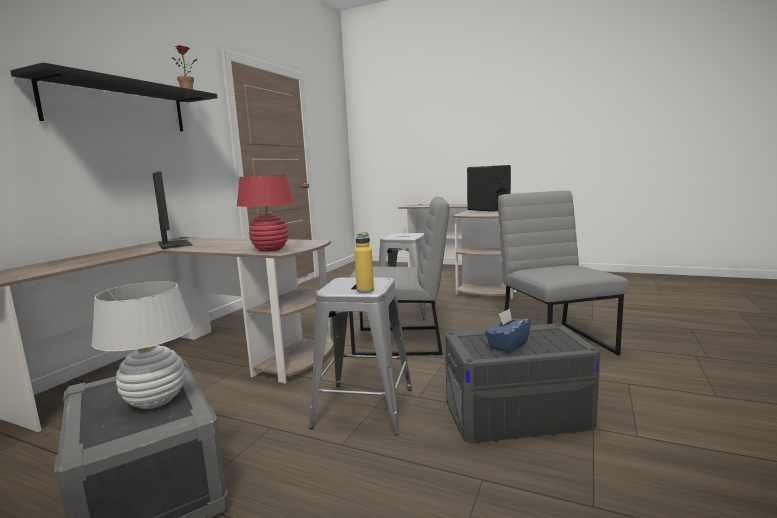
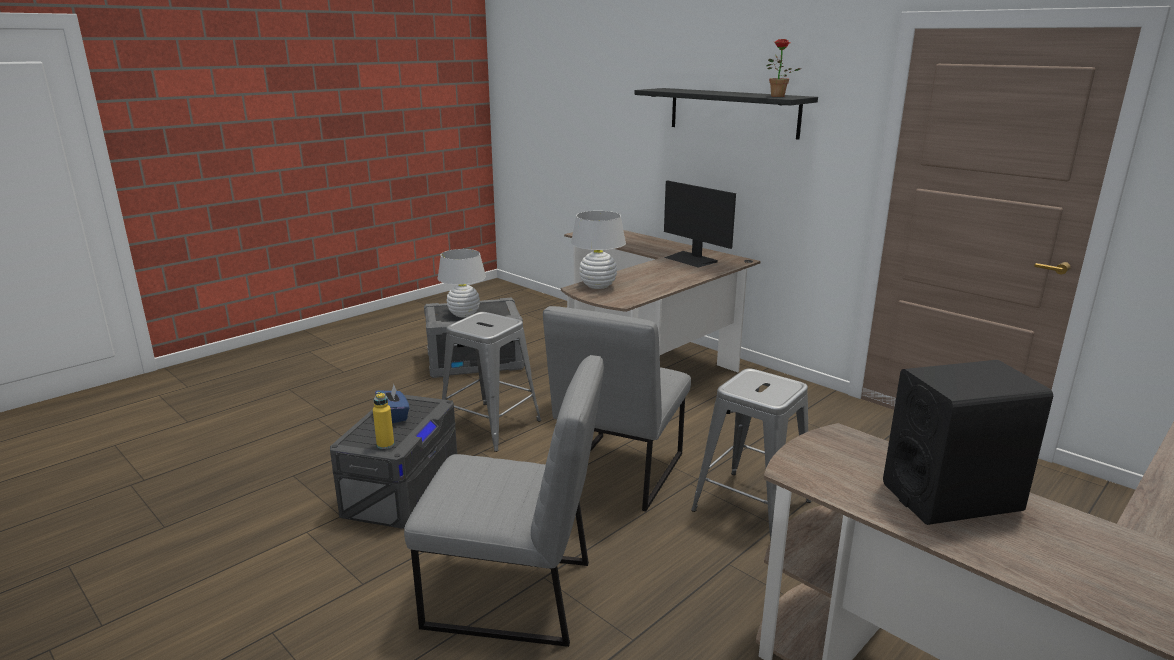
camera: 110 degrees right, 10 degrees up
(173, 244) = (691, 259): monitor -> monitor turned 60 degrees clockwise
(270, 249) = (598, 286): red table lamp -> white table lamp
(365, 290) = (462, 323): yellow bottle -> yellow bottle (385, 445)

